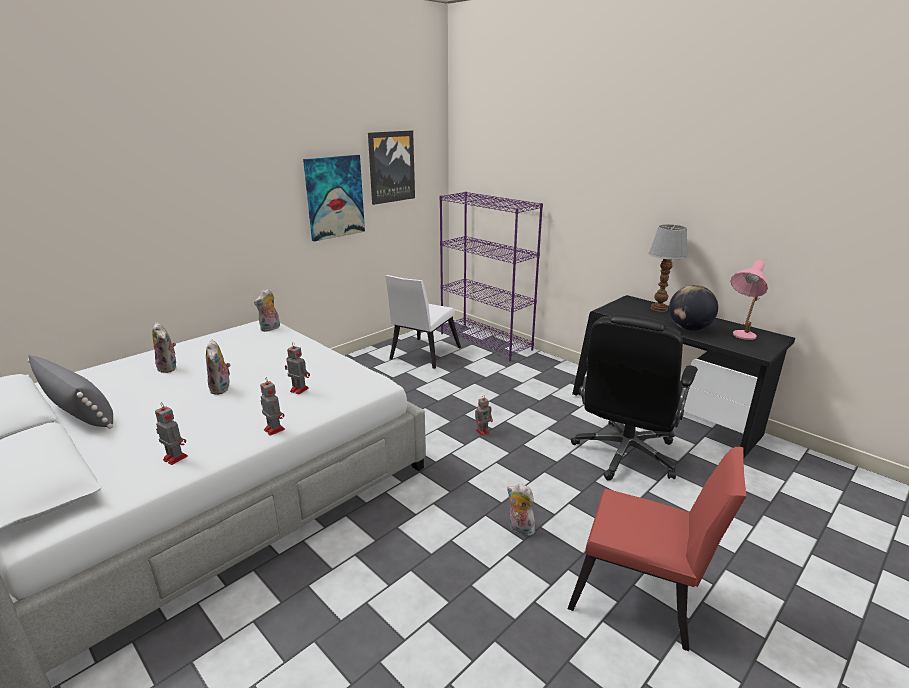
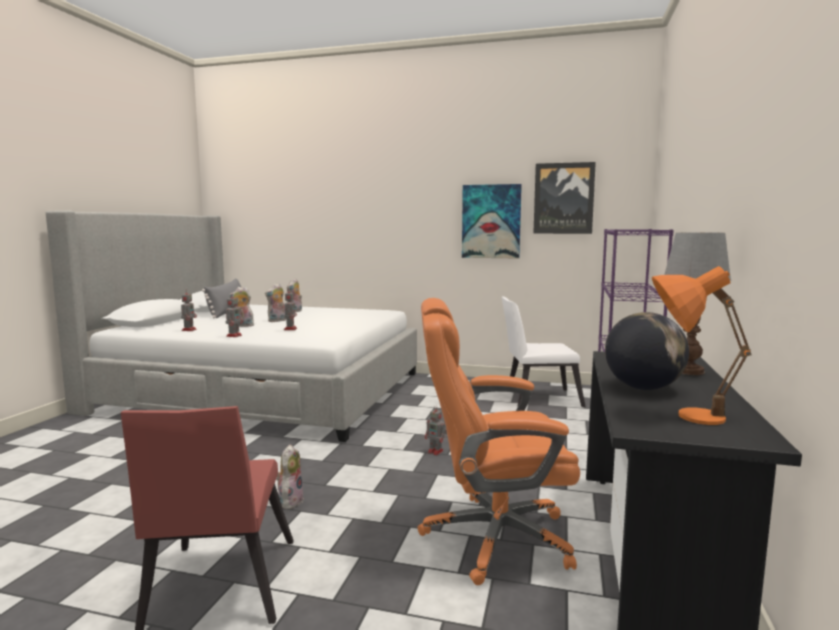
camera: 60 degrees right, 15 degrees down
(270, 328) = (381, 313): plush toy -> plush toy (242, 326)
(625, 454) = (493, 537): black office chair -> orange office chair
(740, 337) = (683, 415): pink table lamp -> orange table lamp

